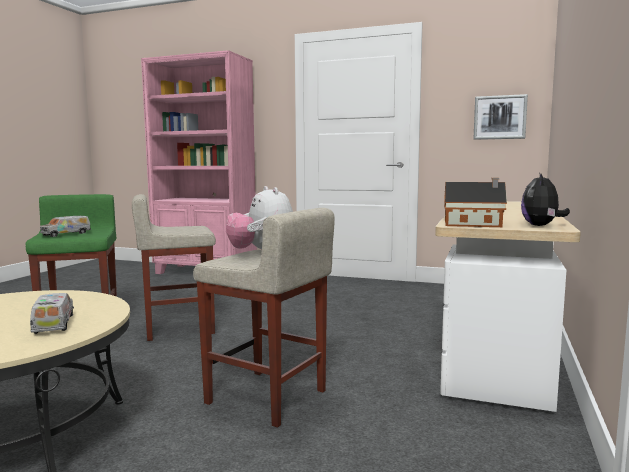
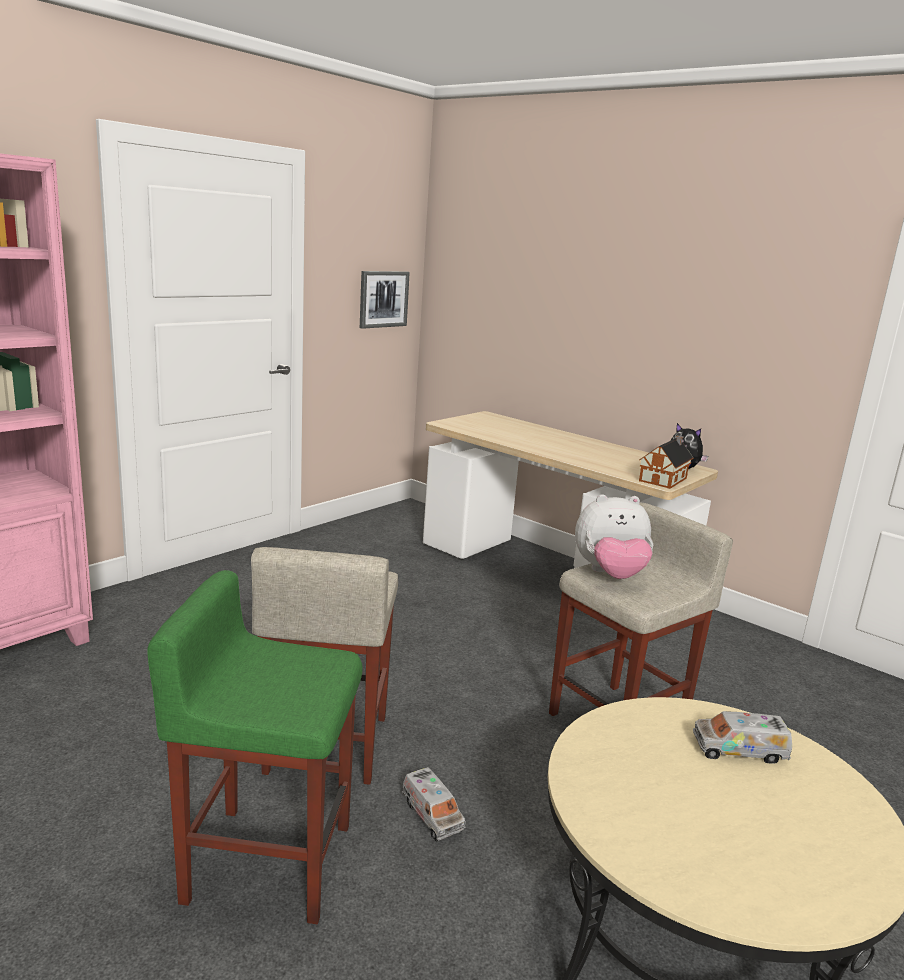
camera: 70 degrees left, 10 degrees up
(66, 234) = (289, 685): toy truck -> toy truck (432, 815)

